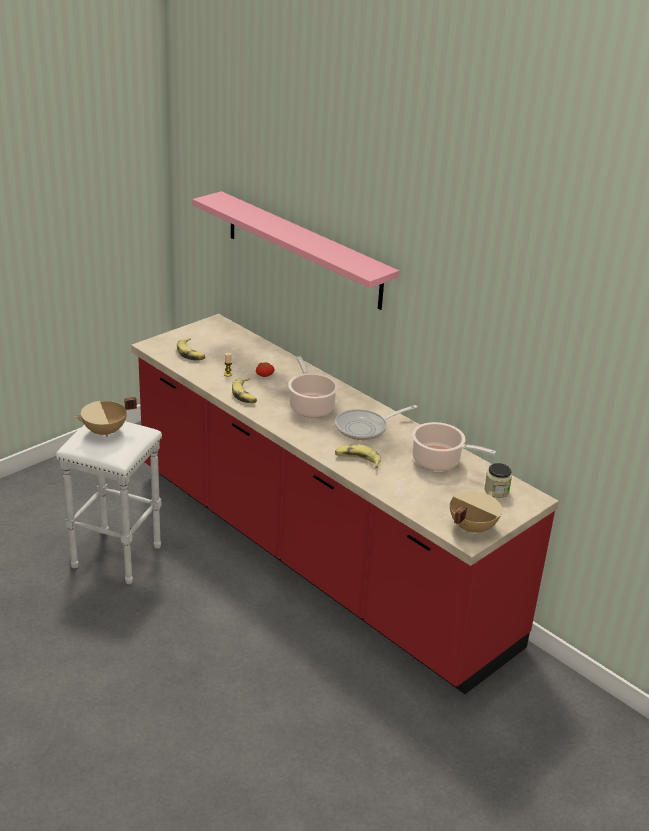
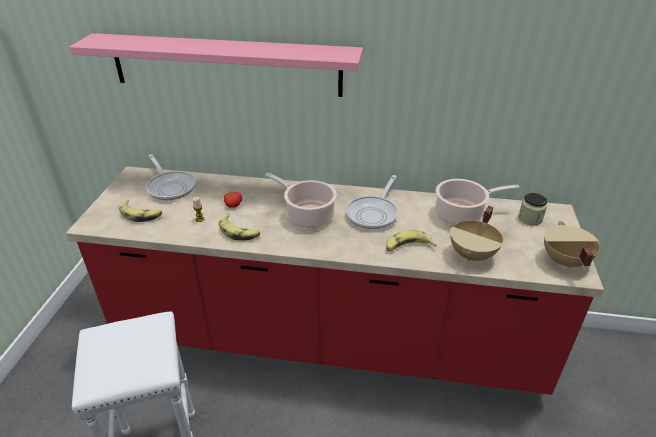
camera: 35 degrees left, 5 degrees up
(105, 432) = (117, 347): beige cooking pot -> beige cooking pot (473, 255)
(233, 342) = (170, 187): none -> frying pan

